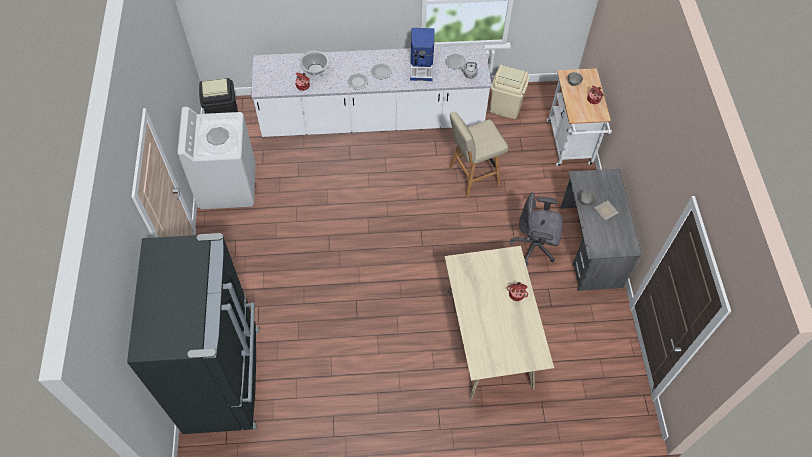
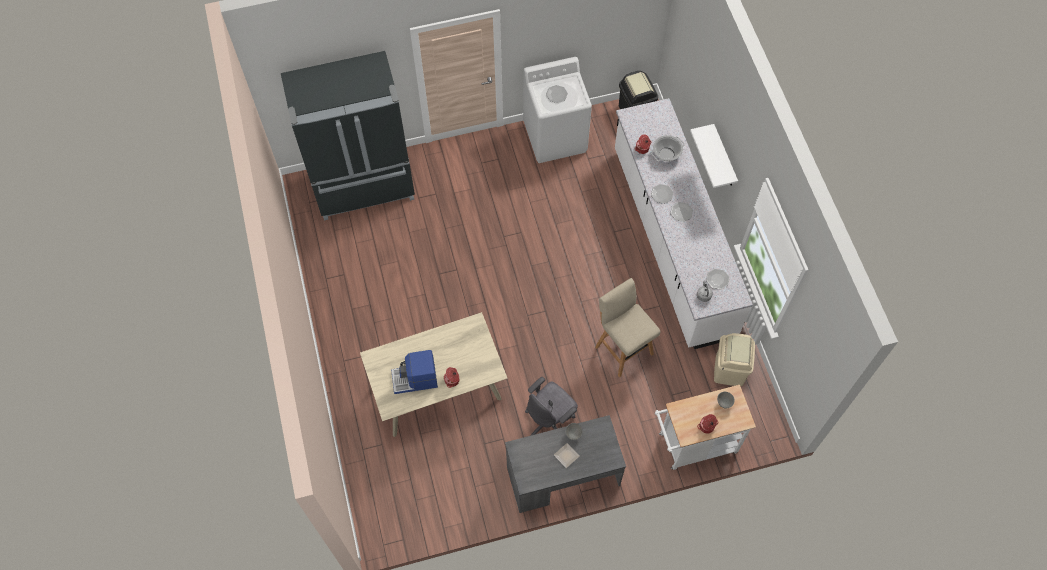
camera: 80 degrees right, 5 degrees up
(351, 13) = (724, 158): none -> white shelf
(422, 66) = (701, 248): coffee machine -> coffee machine (415, 379)
(535, 247) = (550, 420): grey office chair -> grey office chair turned 135 degrees counterclockwise

